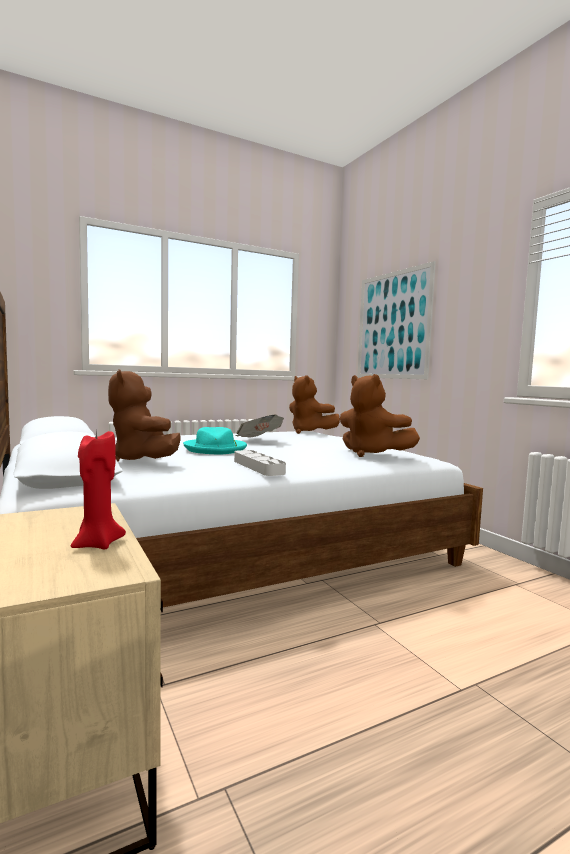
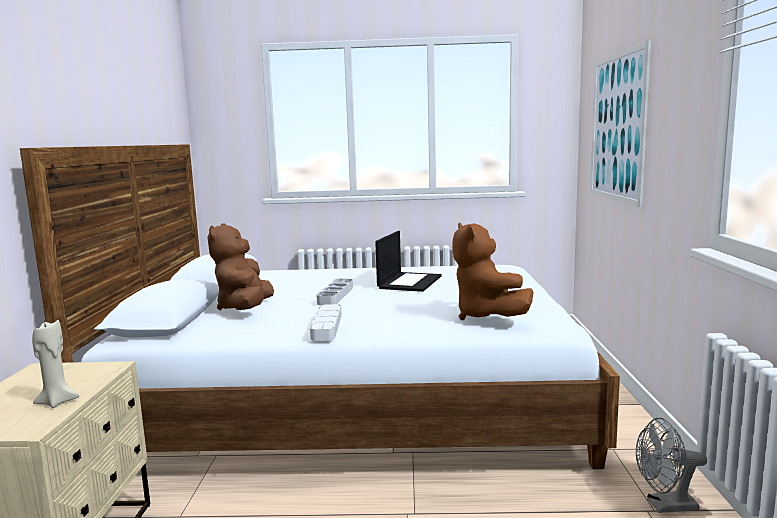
camera: 30 degrees right, 5 degrees up
(97, 544) = (57, 402): red candle -> beige candle
(215, 449) = (335, 295): turquoise hat -> grey tray
(259, 440) = (409, 282): newspaper -> laptop
(309, 432) = (500, 269): brown plush toy -> none
(520, 579) = (665, 506): none -> grey fan

